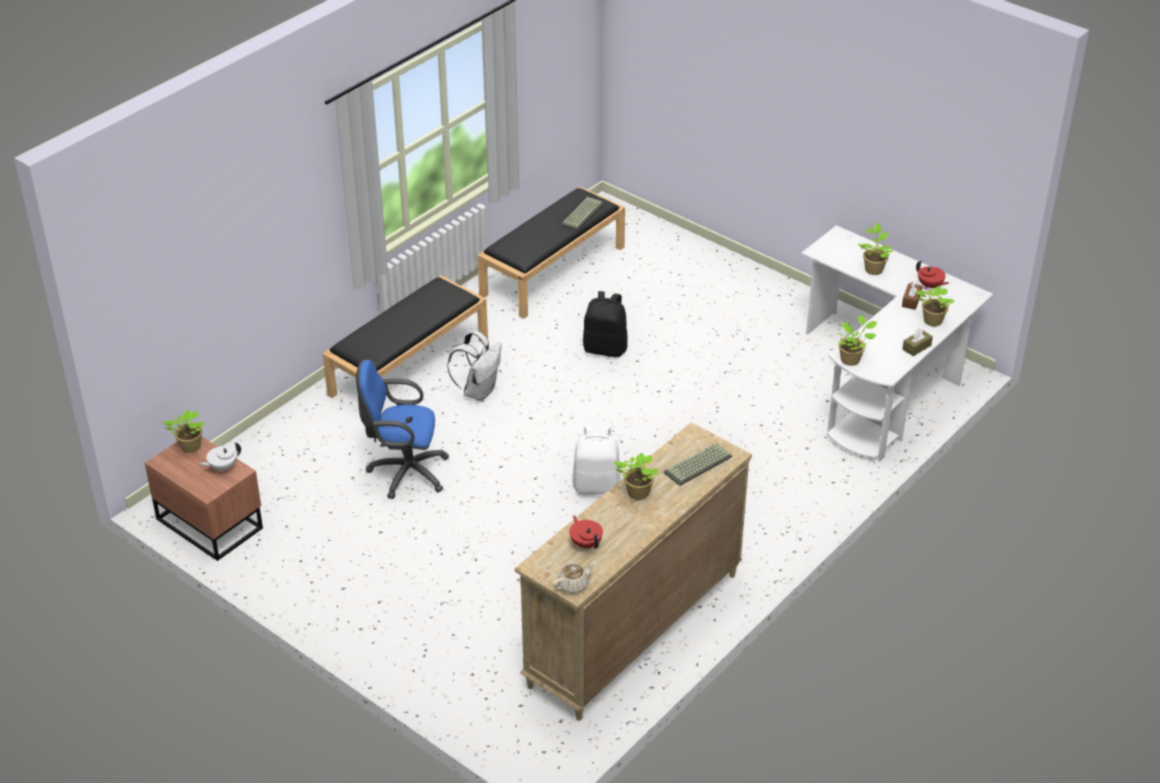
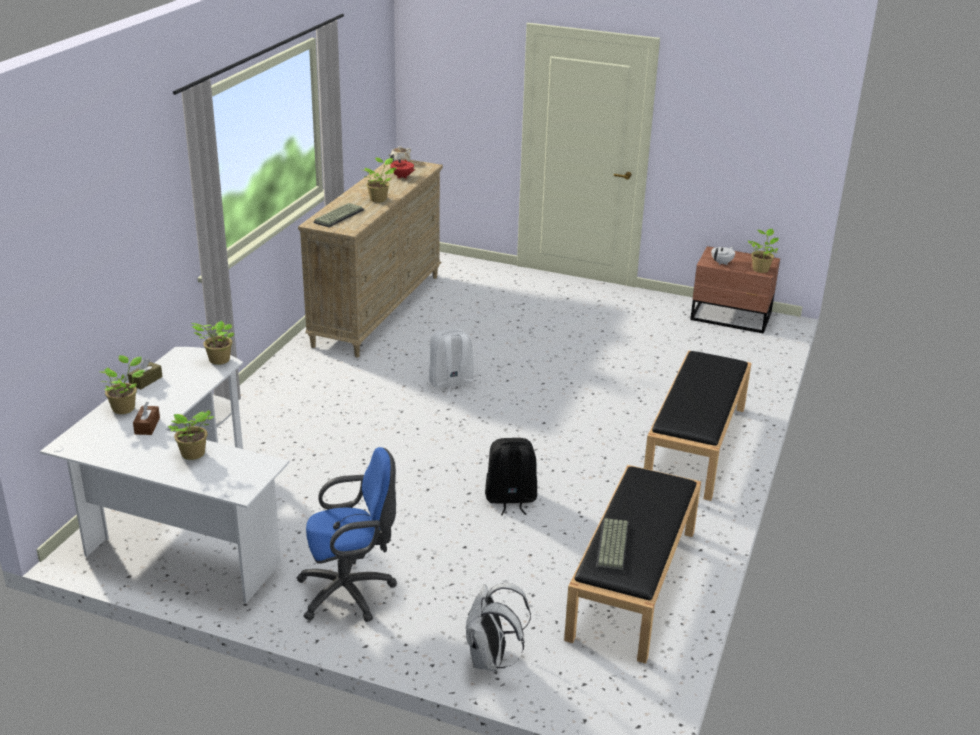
camera: 160 degrees right, 10 degrees down
(404, 472) = (619, 366): blue office chair -> blue office chair (351, 592)
(479, 391) = (610, 436): white backpack -> white backpack (491, 660)
(930, 286) = (121, 446): red teapot -> none

